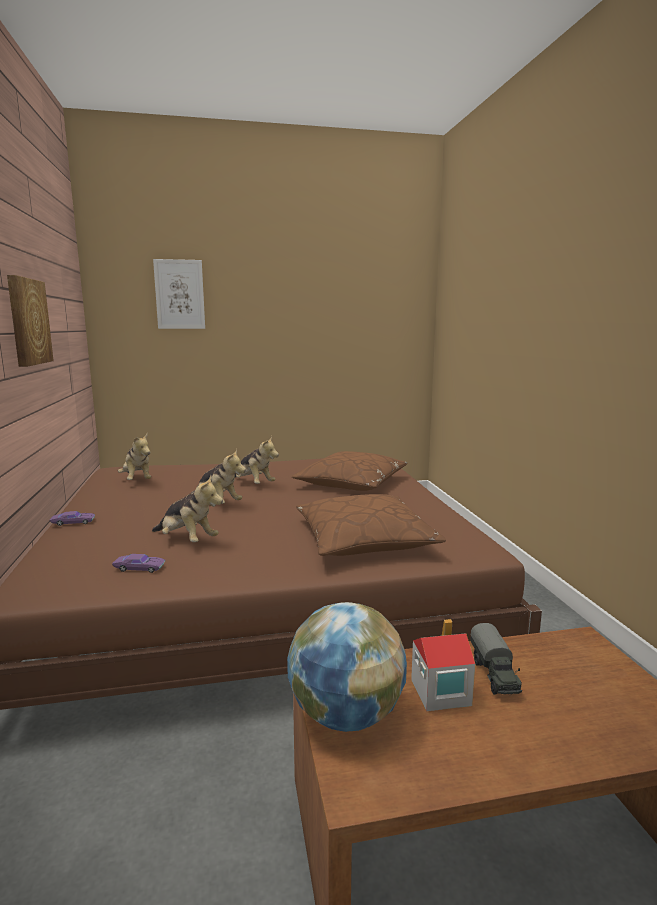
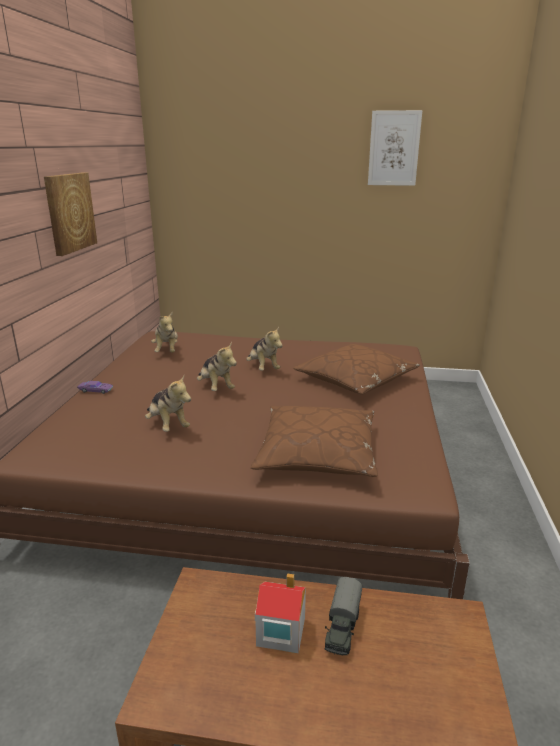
camera: 20 degrees right, 10 degrees up
(139, 568) = (116, 448): purple toy car -> none
(179, 294) = (231, 166): picture -> picture (394, 148)
(345, 715) = (190, 629): globe -> none

